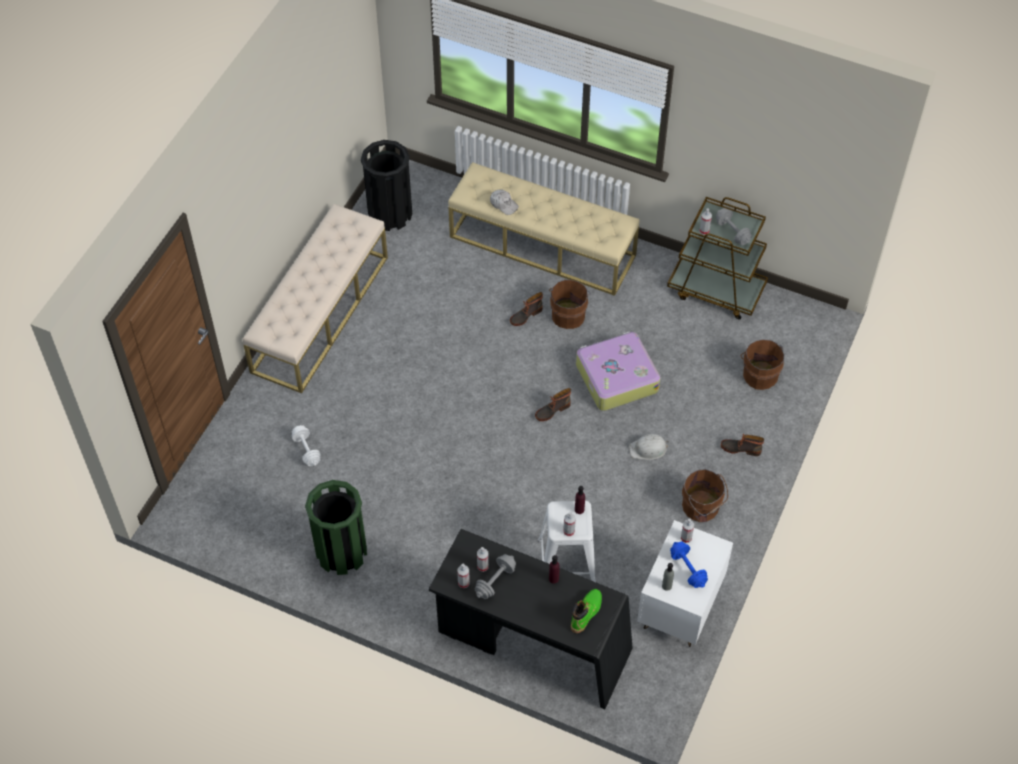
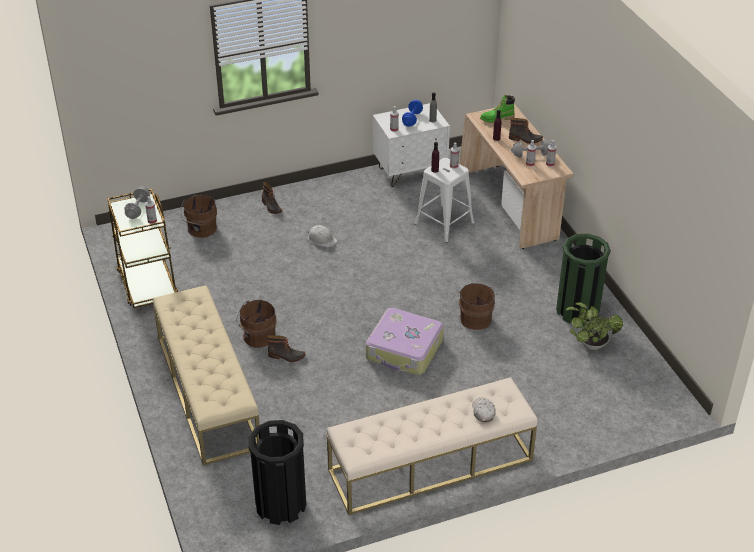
camera: 135 degrees left, 15 degrees down
(298, 521) = (590, 344): none -> potted plant
(307, 450) = (541, 380): white dumbbell -> none
(504, 204) = (225, 370): white cap -> white cap (483, 411)
(532, 643) = (510, 206): black desk -> beige desk
(552, 410) = (349, 293): boot -> boot (525, 139)
(616, 377) = (284, 283): suitcase -> suitcase (404, 350)
(701, 507) = (334, 198): brown bucket -> brown bucket (476, 318)

